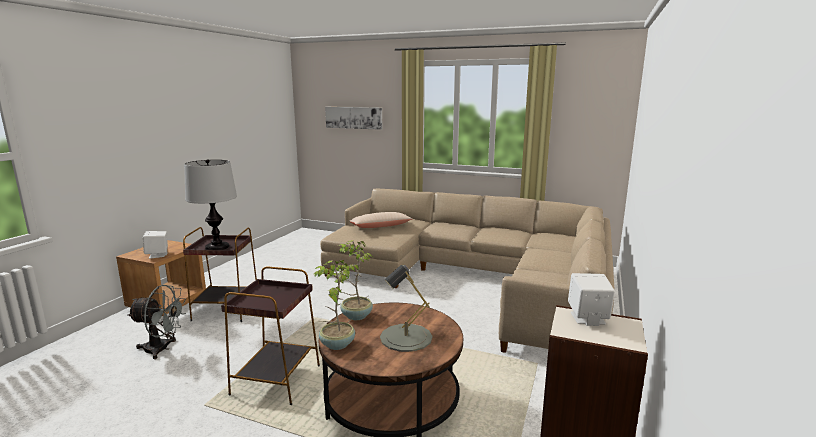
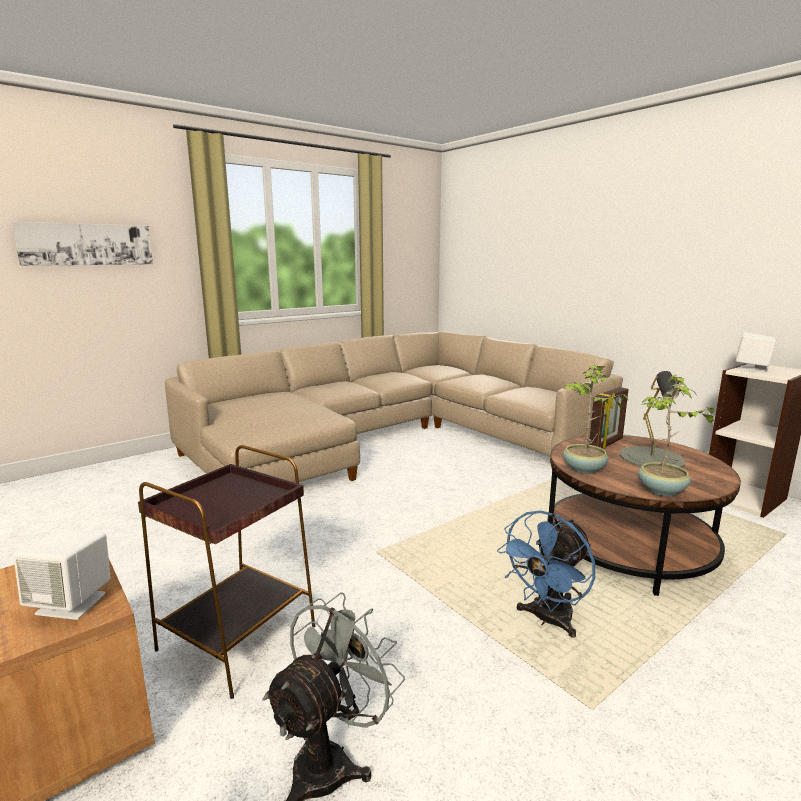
camera: 60 degrees left, 0 degrees up
(217, 247) = (233, 503): table lamp -> none
(275, 381) = (547, 620): brown side table -> blue fan
(380, 226) = (270, 409): beige pillow -> none
(422, 318) = (606, 444): none -> picture frame

